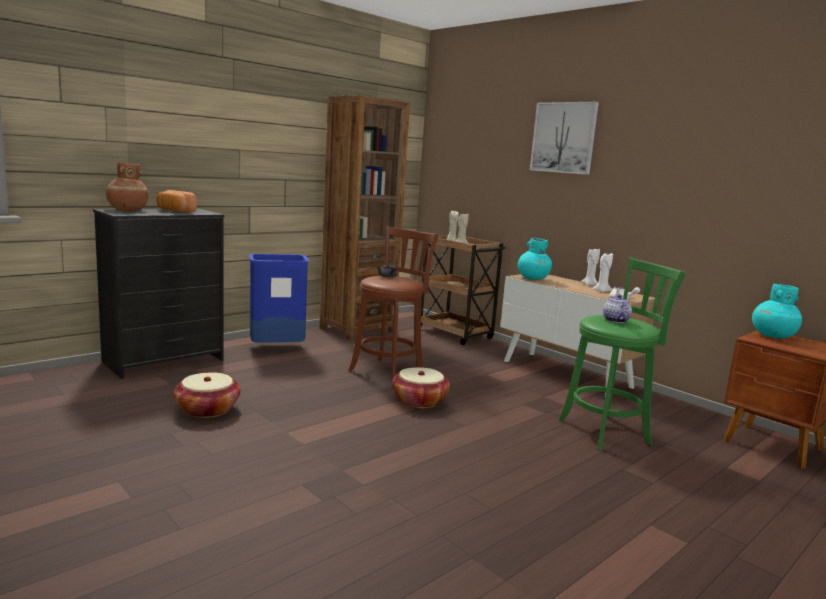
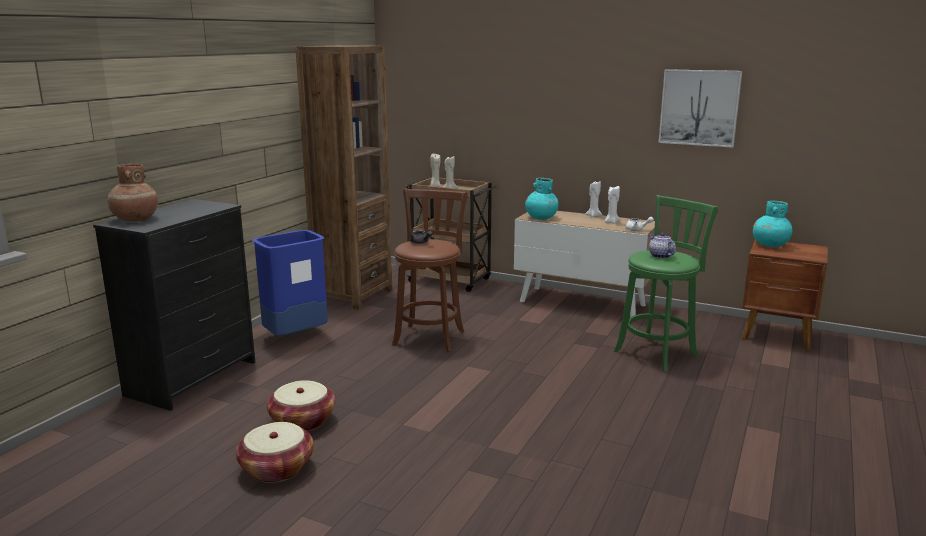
camera: 20 degrees left, 5 degrees up
(174, 211) = (184, 210): bread -> none
(419, 401) = (487, 362): basket -> basket (277, 468)
(563, 138) = (549, 73): picture -> picture (699, 107)

